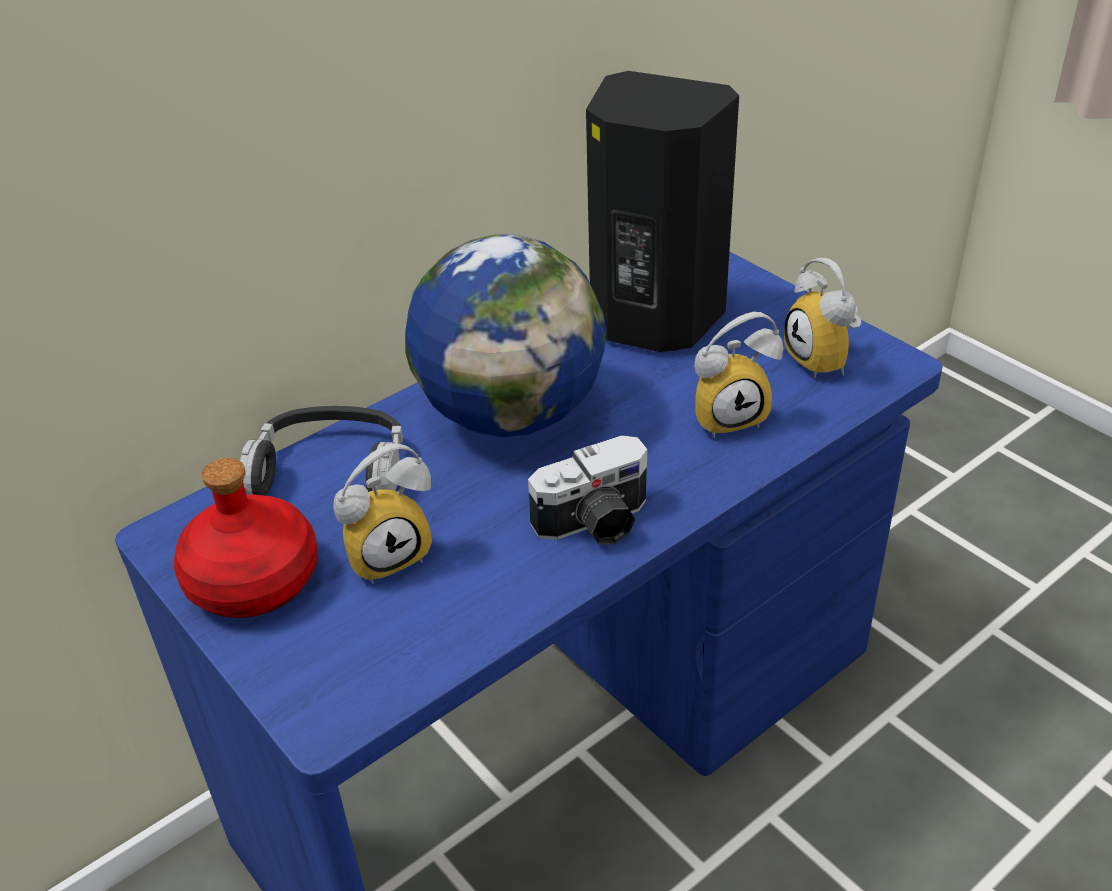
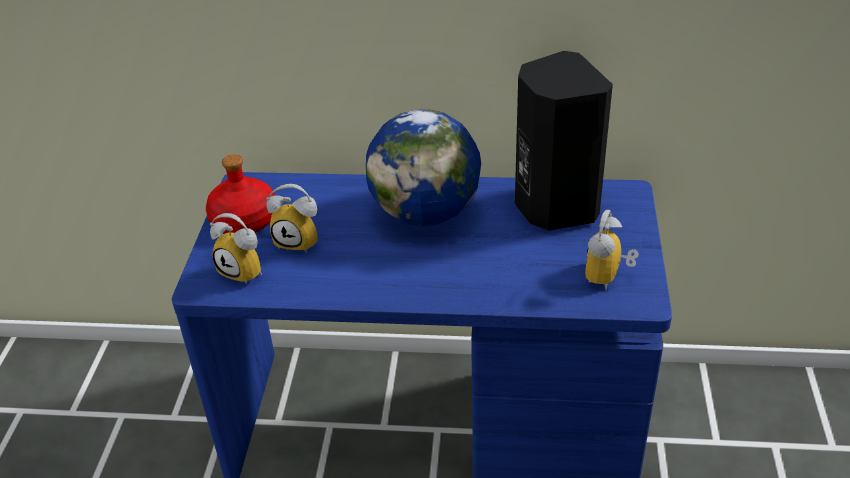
camera: 45 degrees right, 0 degrees up
(330, 469) = (326, 193): headphones -> none
(596, 524) = (389, 282): camera -> none
(729, 415) = (518, 274): alarm clock -> alarm clock (246, 270)

